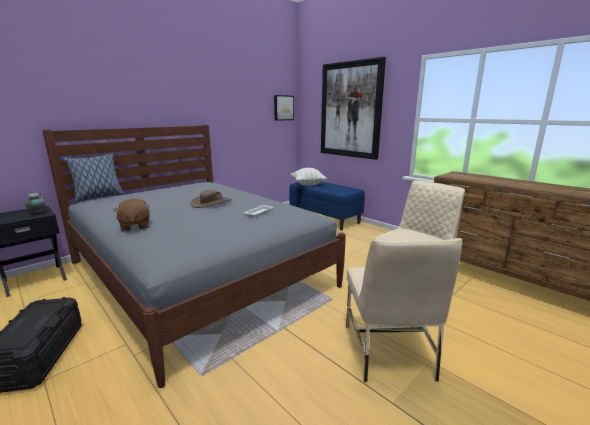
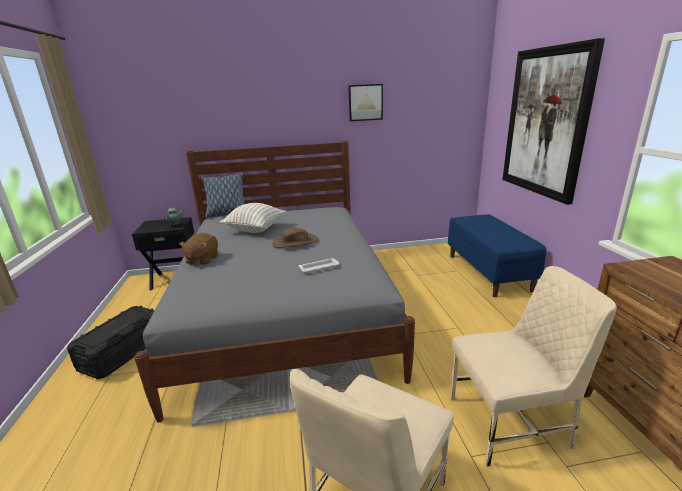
camera: 35 degrees right, 5 degrees up
(283, 108) = (461, 114): picture -> picture (365, 102)
(308, 184) = (472, 222): pillow -> pillow (255, 229)

